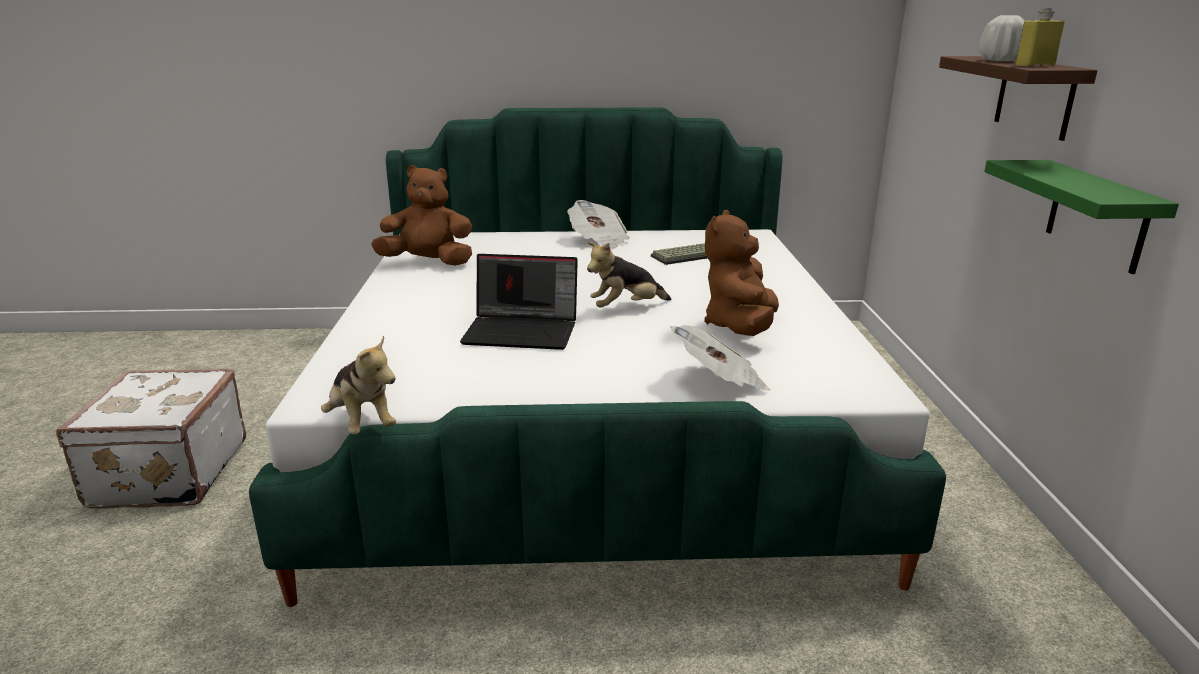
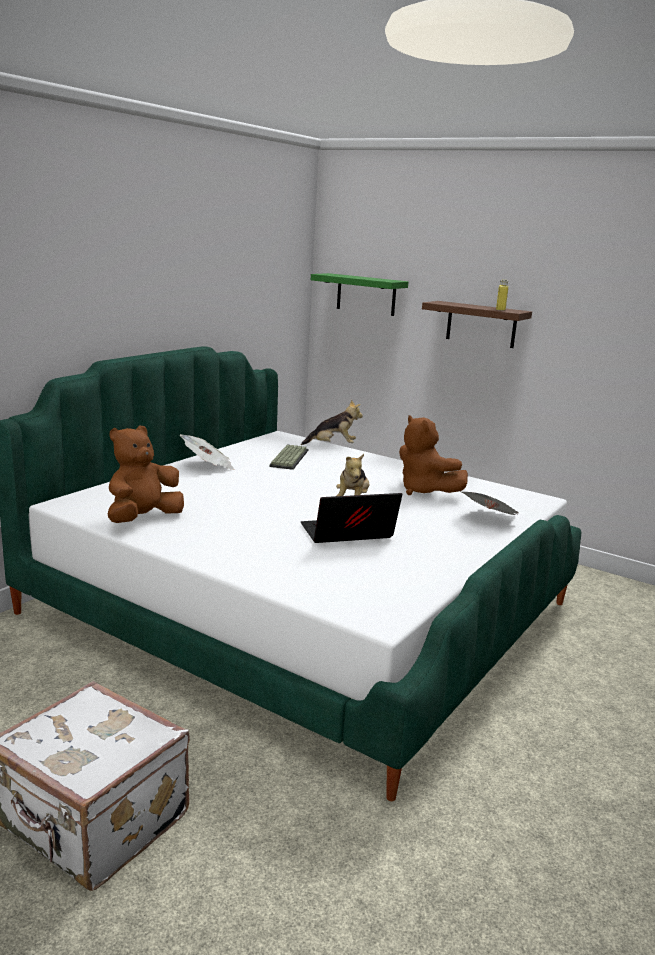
camera: 55 degrees left, 5 degrees down
(361, 423) = (434, 615): plush toy -> plush toy (332, 446)
(523, 331) = (346, 534): laptop -> laptop turned 150 degrees counterclockwise
(1000, 60) = (468, 305): white vase -> none
(1097, 215) = (549, 385): green shelf -> green shelf (366, 294)

